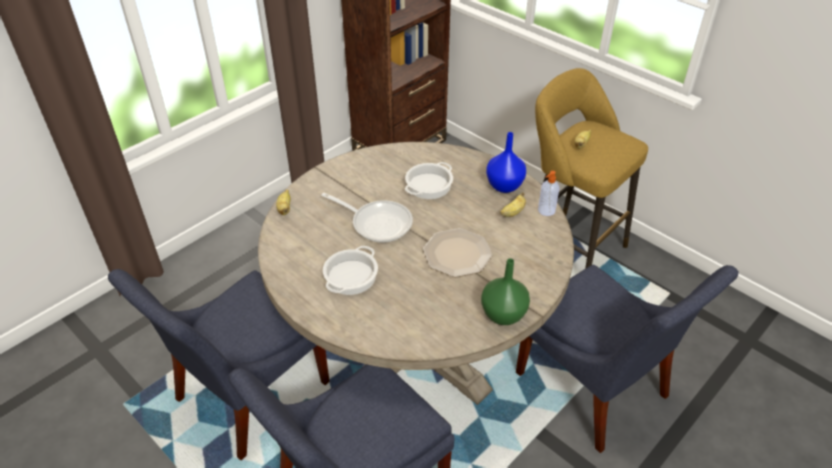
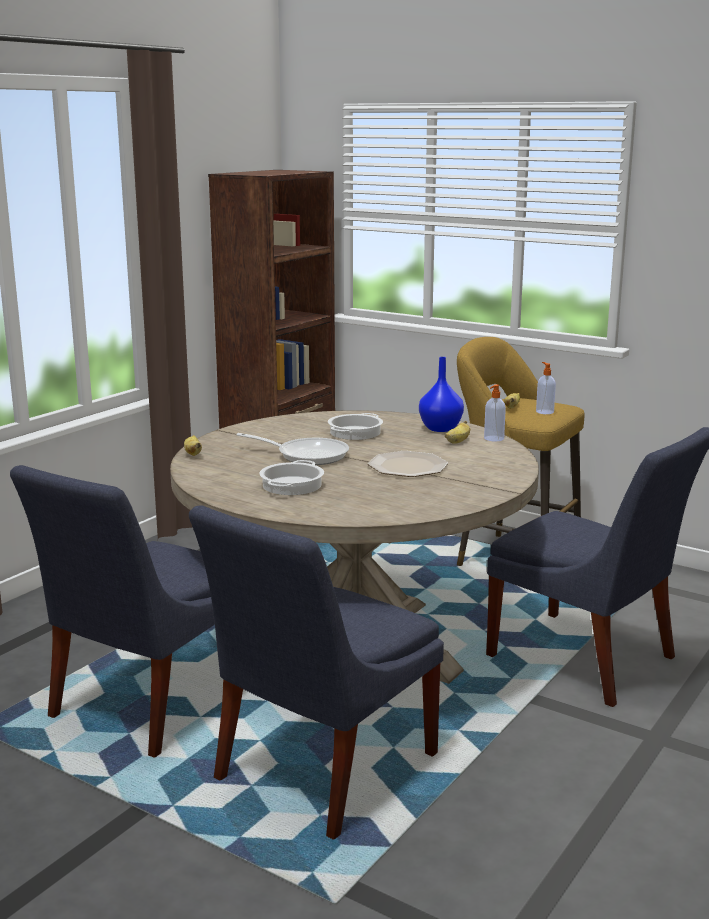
camera: 10 degrees left, 25 degrees down
(503, 315) = (477, 495): green vase -> none
(608, 155) = (544, 412): none -> soap dispenser

